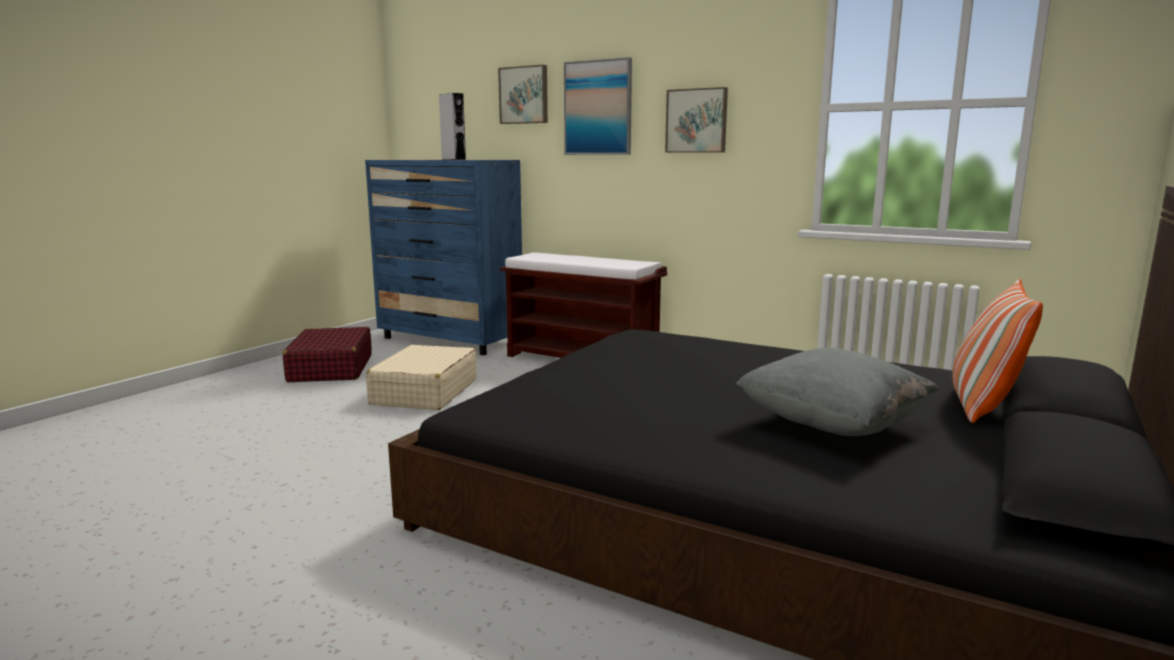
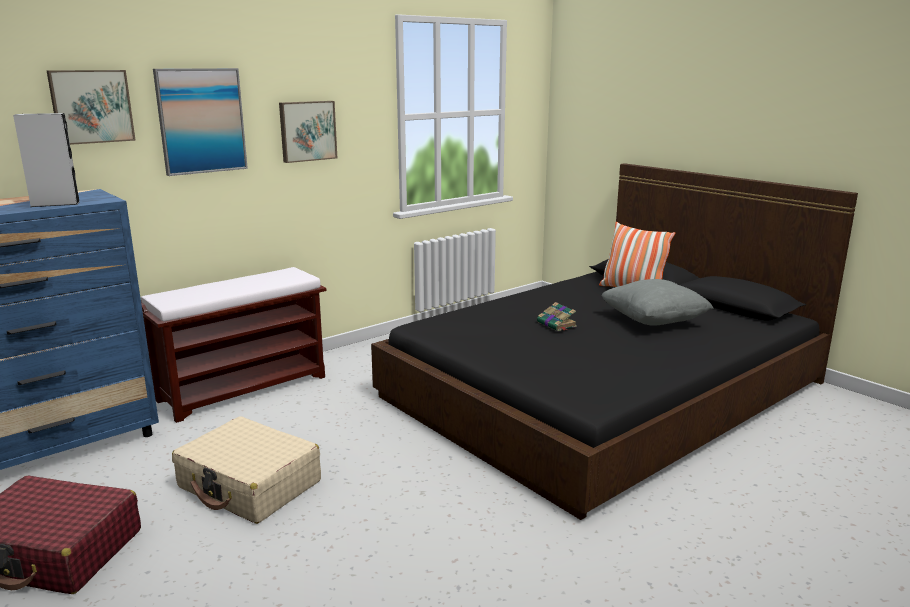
camera: 70 degrees left, 5 degrees up
(718, 375) = (557, 324): none -> book

